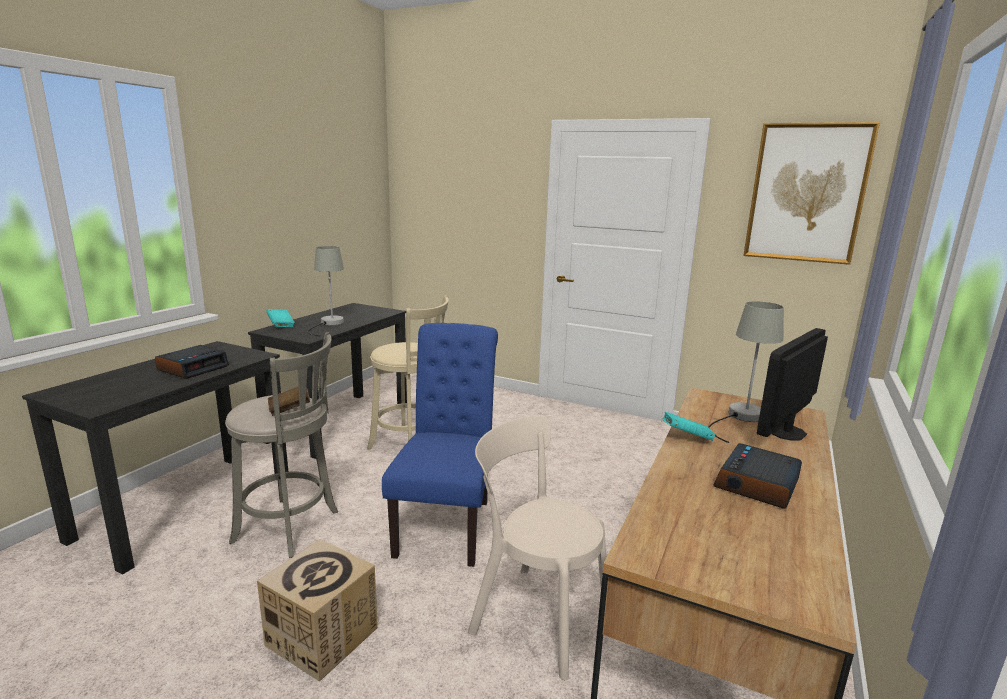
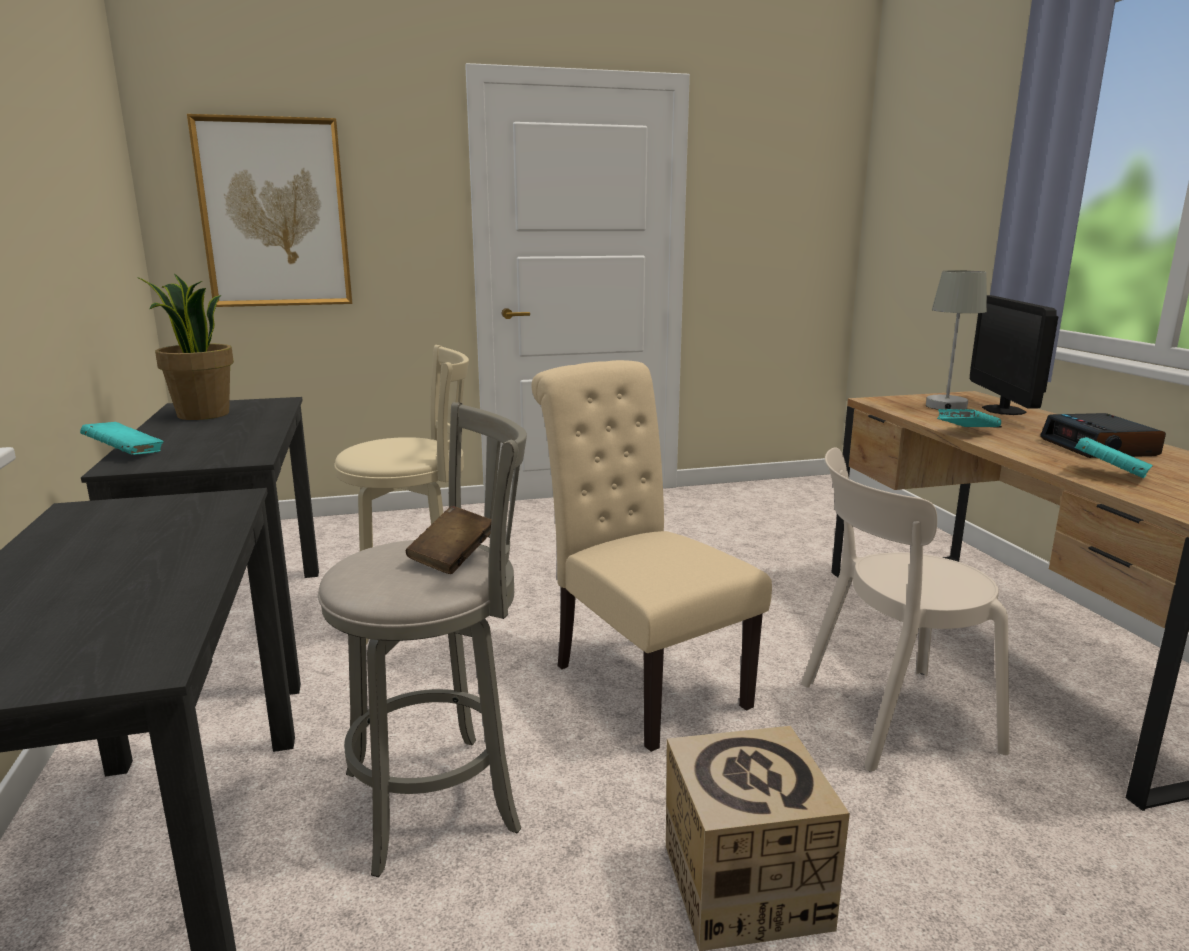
camera: 40 degrees left, 0 degrees up
(193, 368) = (151, 548): alarm clock -> none
(328, 324) = (222, 435): grey table lamp -> none
(348, 312) = (202, 414): none -> potted plant
(447, 523) = (640, 680): blue chair -> beige chair
(682, 502) = (1109, 474): none -> turquoise book
(806, 193) = (798, 171): picture -> picture (274, 213)

